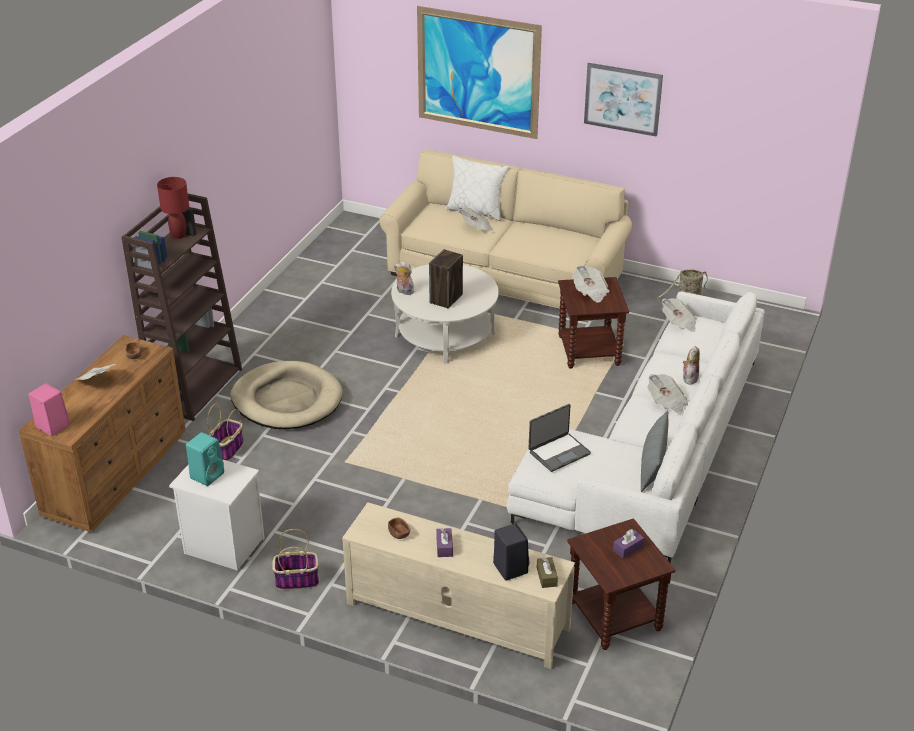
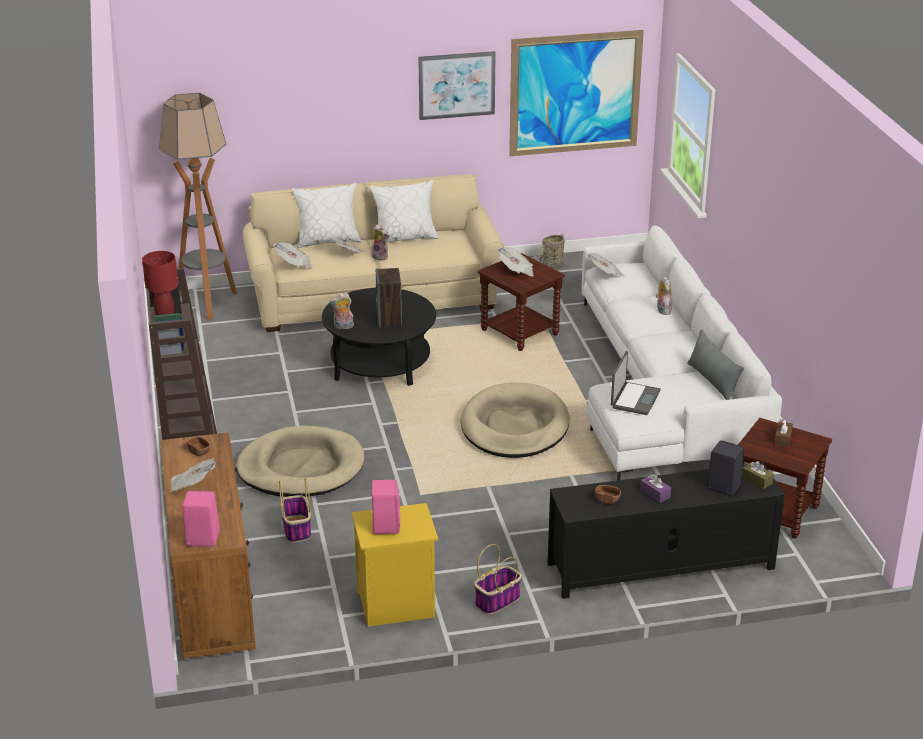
camera: 35 degrees left, 5 degrees down
(207, 475) = (385, 525): turquoise speaker -> pink speaker
(222, 546) = (395, 605): white nightstand -> yellow nightstand
(376, 234) = (207, 303): none -> floor lamp
(445, 335) = (380, 363): white coffee table -> black coffee table
(456, 616) = (659, 566): beige tv stand -> black tv stand
(478, 73) = (299, 96): picture -> picture (575, 93)
(486, 435) = (514, 426): none -> beige dog bed
(502, 240) = (381, 257): none -> plush toy
(540, 229) = (404, 237): none -> white pillow
(628, 548) = (782, 439): purple tissue box -> brown tissue box
(666, 402) = (667, 333): newspaper -> newspaper (294, 264)

